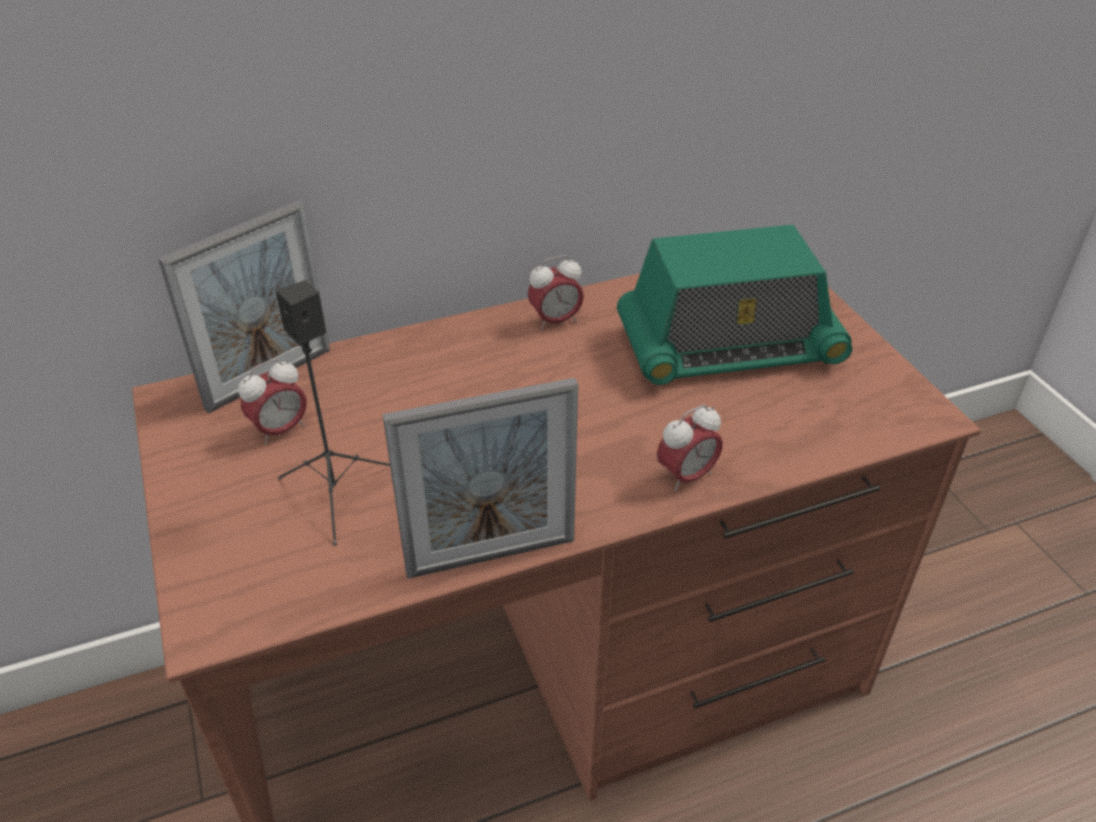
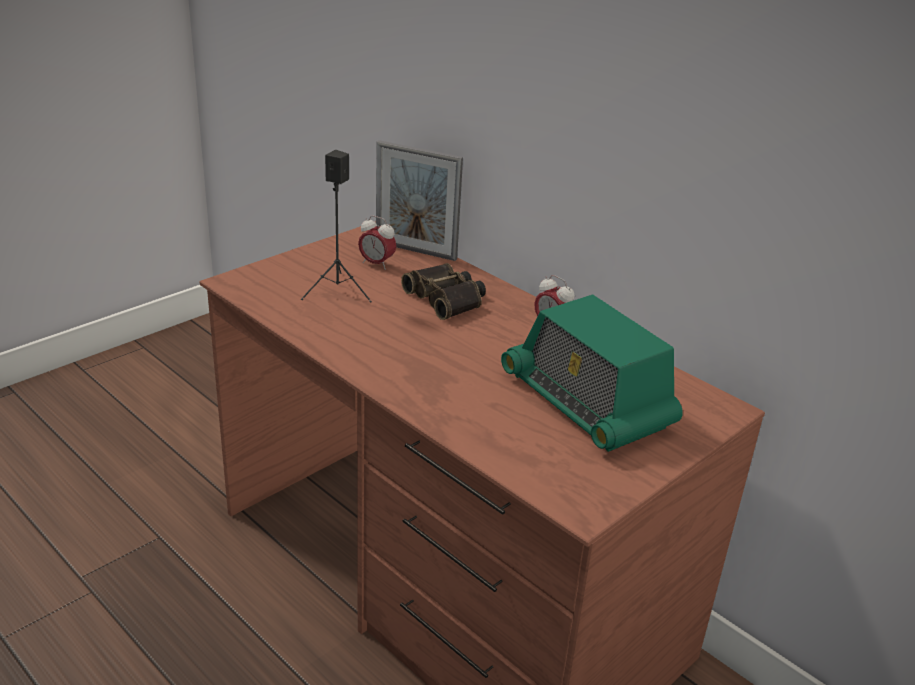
camera: 65 degrees right, 10 degrees down
(431, 387) = (447, 298): none -> binoculars
(491, 556) = (318, 346): picture frame -> none
(686, 476) = (429, 402): alarm clock -> none

